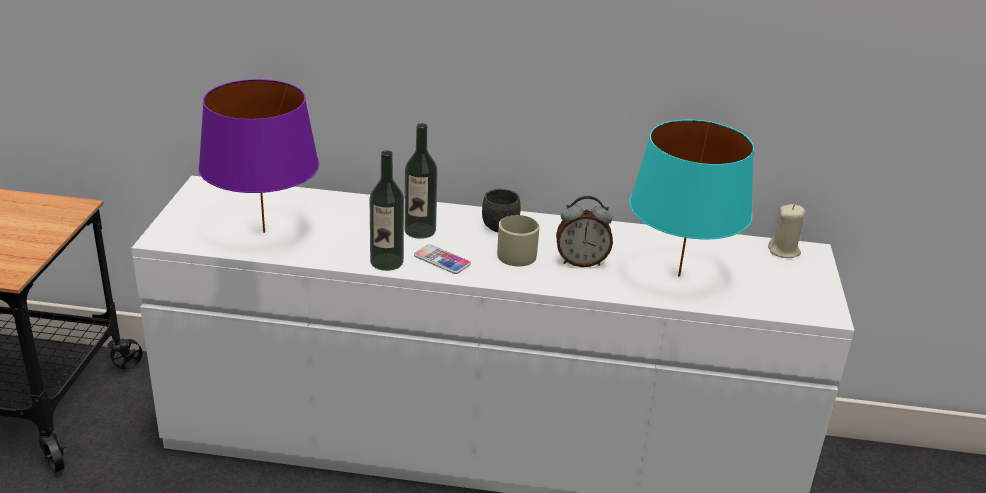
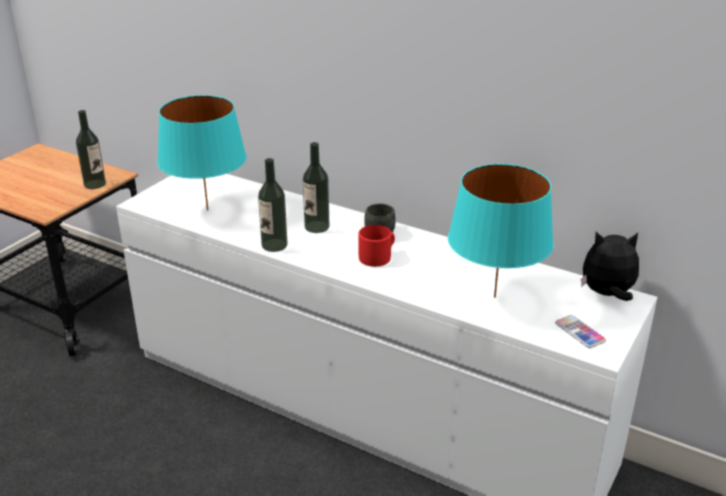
camera: 25 degrees right, 0 degrees up
(51, 224) = (95, 184): none -> bottle
(264, 232) = (207, 210): purple table lamp -> turquoise table lamp
(442, 260) = (315, 251): phone -> phone (579, 332)
(519, 253) = (378, 256): beige mug -> red mug
(581, 262) = (422, 271): alarm clock -> none
(784, 251) = (607, 294): beige candle -> plush toy

